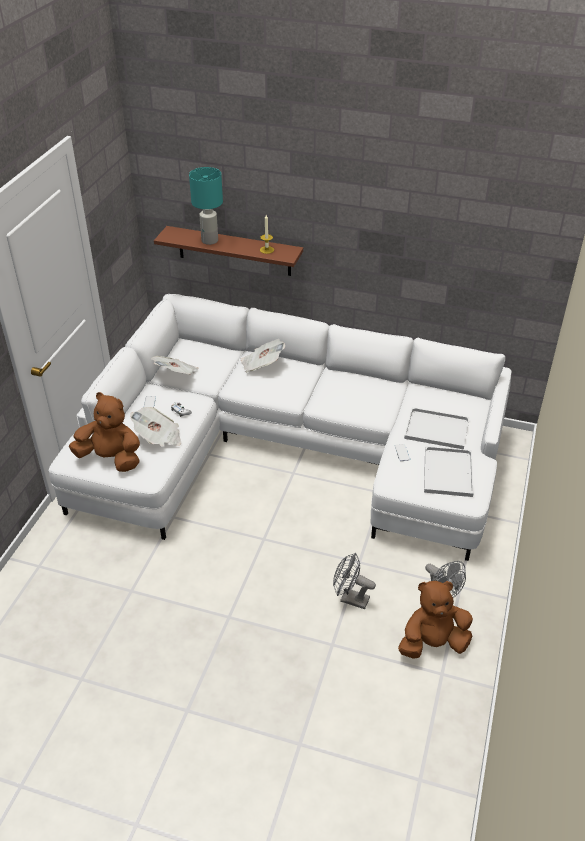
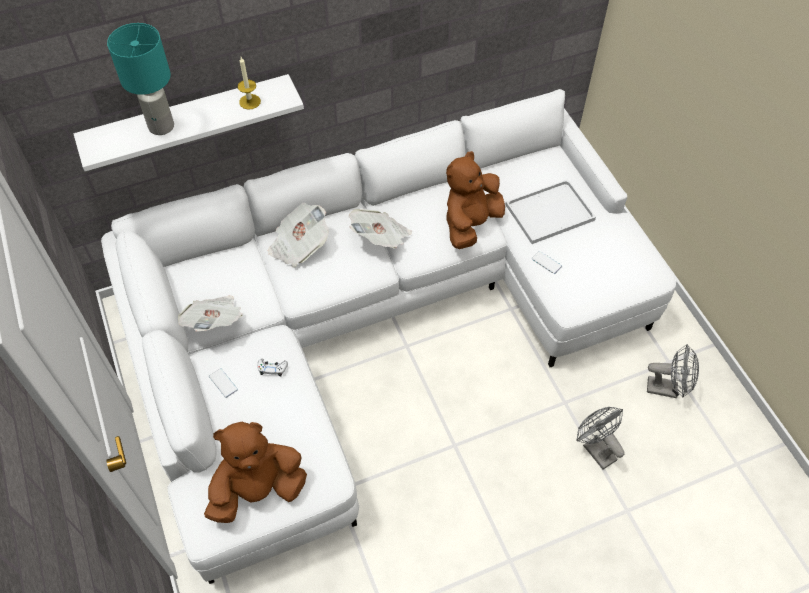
camera: 40 degrees left, 15 degrees up
(158, 437) = (284, 421): newspaper -> newspaper (381, 238)
(234, 251) = (189, 121): brown shelf -> white shelf
(350, 599) = (595, 449): grey fan -> grey fan turned 75 degrees clockwise
(432, 643) = (702, 439): brown plush toy -> brown plush toy (470, 224)
(449, 473) = (609, 257): white tray -> none

